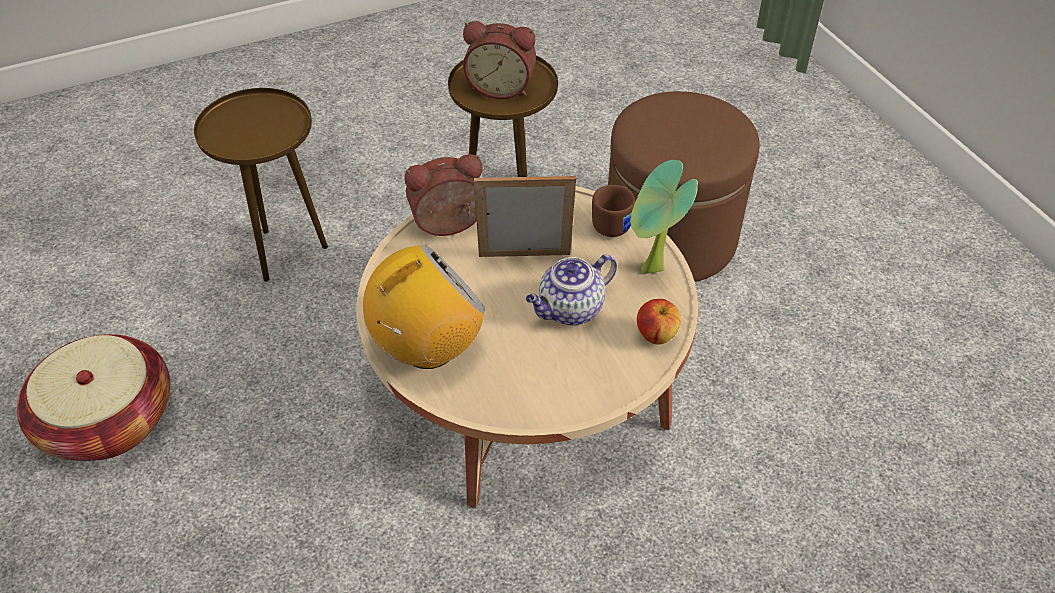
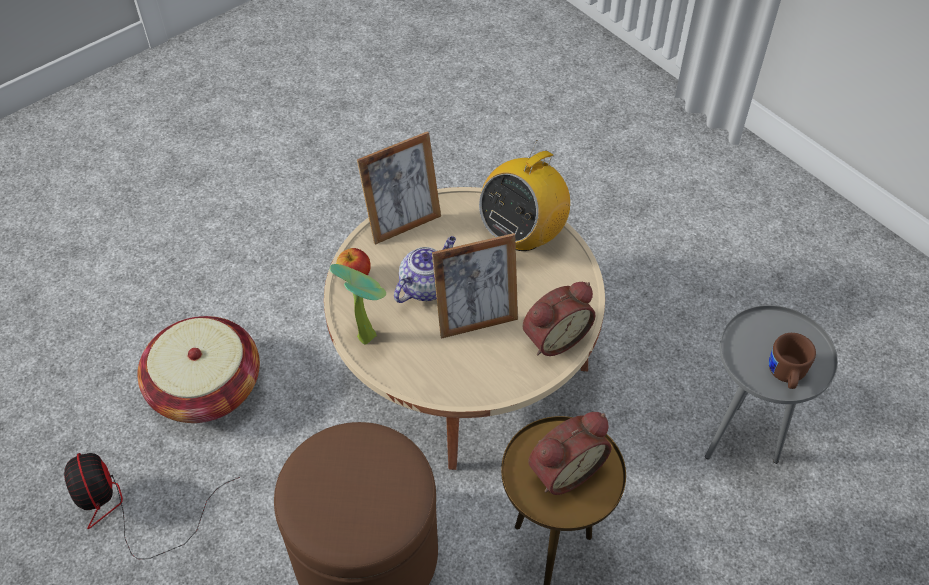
camera: 165 degrees right, 5 degrees up
(109, 420) = (763, 263): basket -> basket (206, 387)
(286, 252) = (739, 441): brown side table -> grey side table
(501, 87) = (563, 469): alarm clock -> alarm clock turned 150 degrees clockwise
(578, 397) = (403, 223): none -> picture frame
(614, 222) = (408, 374): brown mug -> brown mug (785, 375)
(905, 316) = (127, 509): none -> fan

